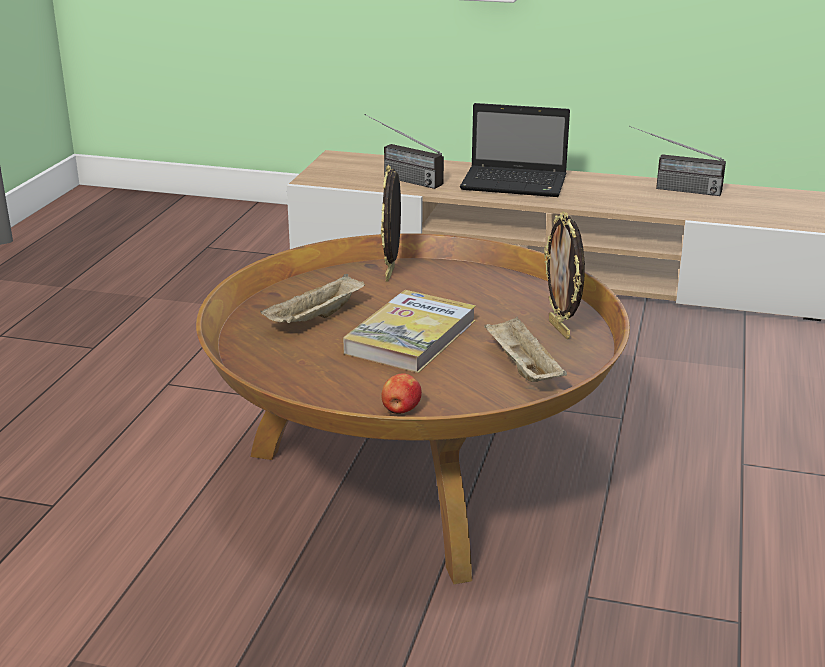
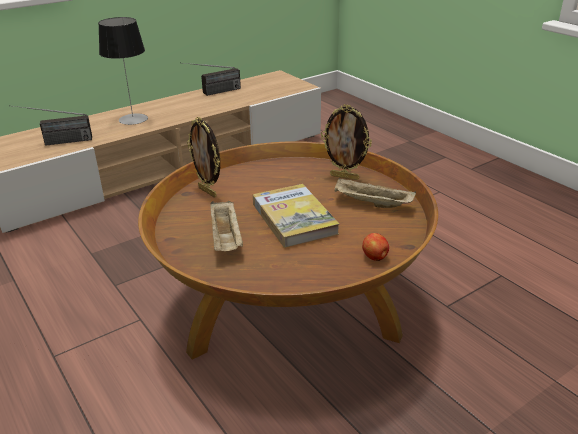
camera: 50 degrees left, 5 degrees up
(516, 184) = (133, 119): laptop -> table lamp

